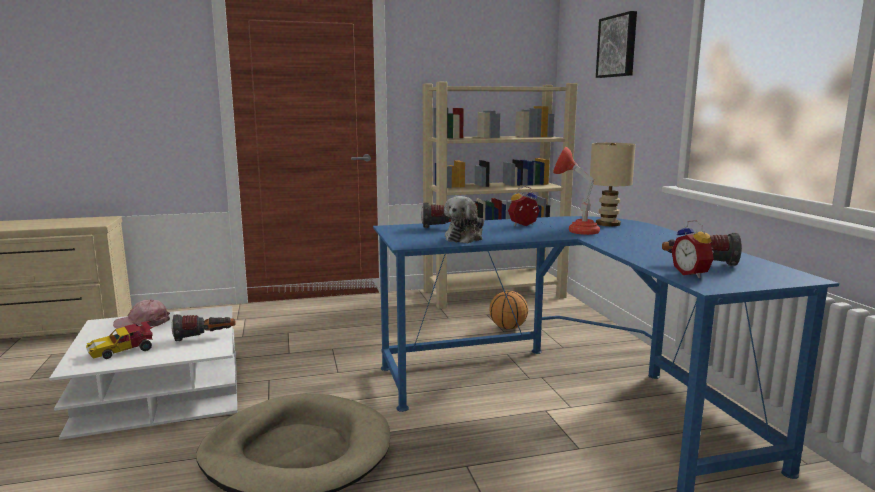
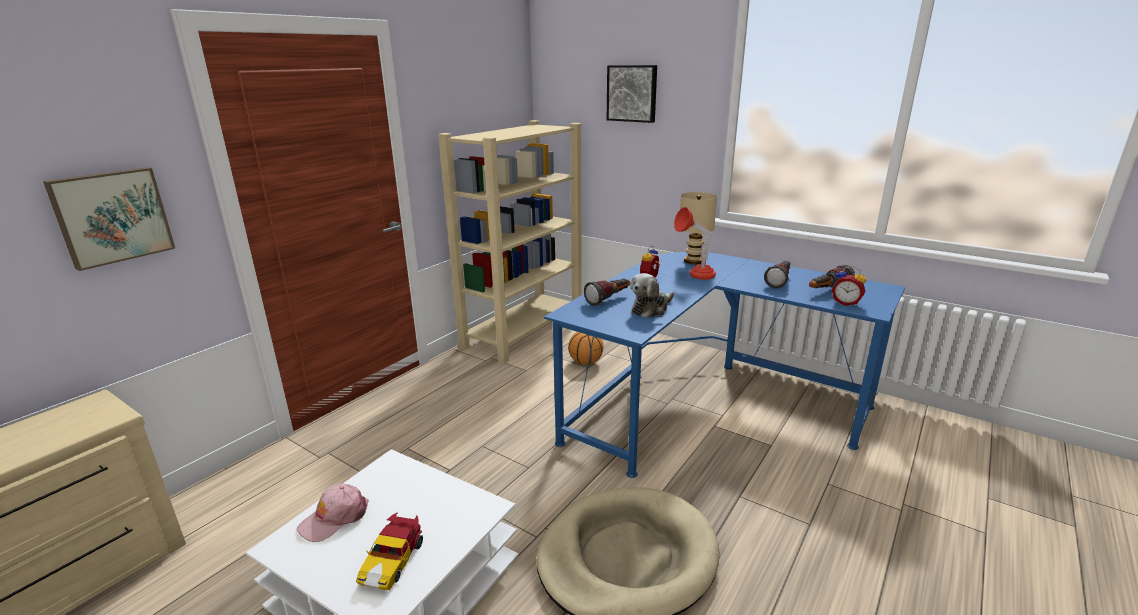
camera: 40 degrees left, 10 degrees up
(148, 106) = (112, 216): none -> picture
(205, 338) = (448, 499): flashlight -> flashlight (779, 281)
(465, 237) = (651, 309): plush toy -> plush toy turned 60 degrees clockwise

